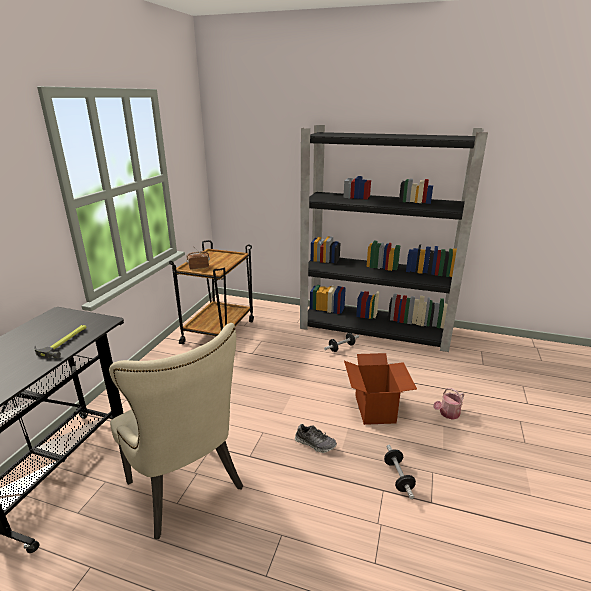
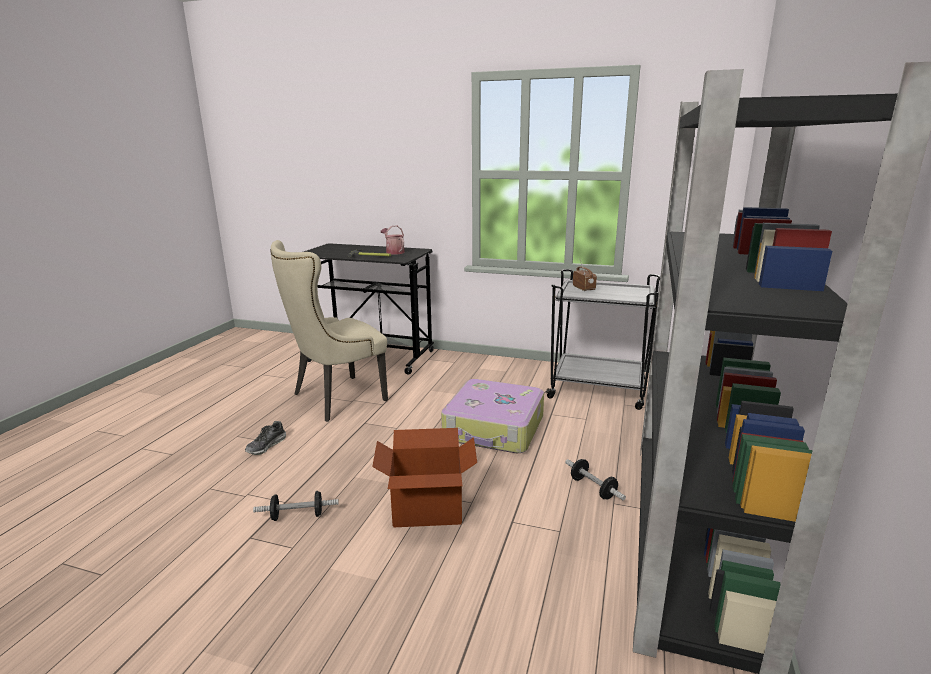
camera: 90 degrees right, 5 degrees down
(219, 331) = (598, 390): brown cart -> grey cart
(270, 379) = (494, 429): none -> suitcase
(315, 443) = (371, 459): shoe -> shoe (266, 446)
(447, 414) = (405, 592): watering can -> watering can (393, 252)

